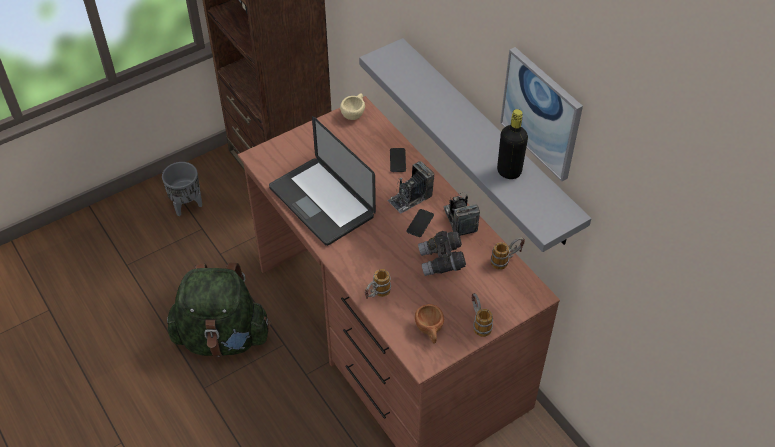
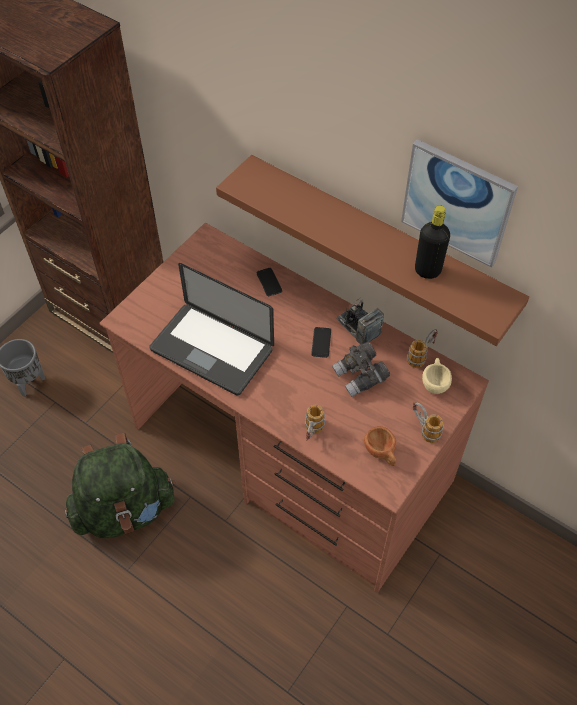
camera: 20 degrees left, 5 degrees up
(354, 113) = (203, 244): beige cup -> beige cup (434, 382)
(410, 198) = (299, 318): camera -> none
(487, 142) = (378, 243): grey shelf -> brown shelf

